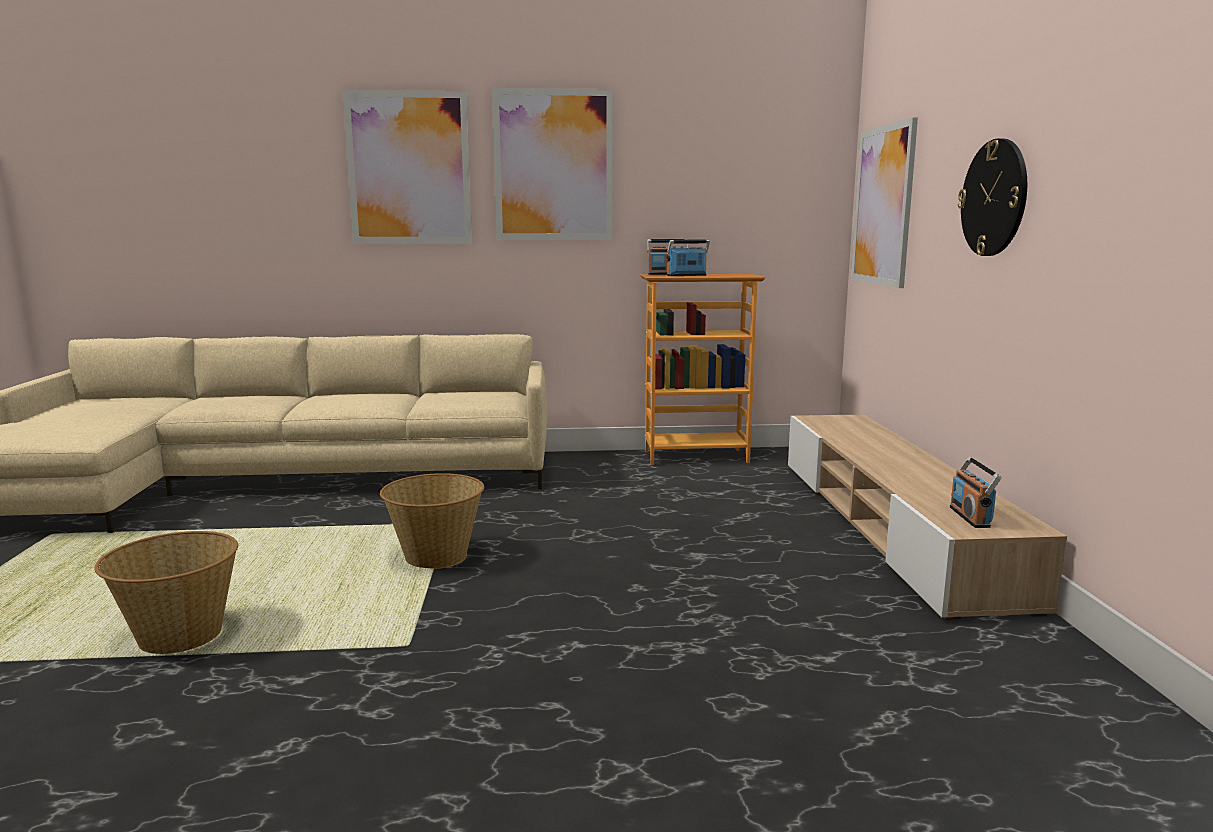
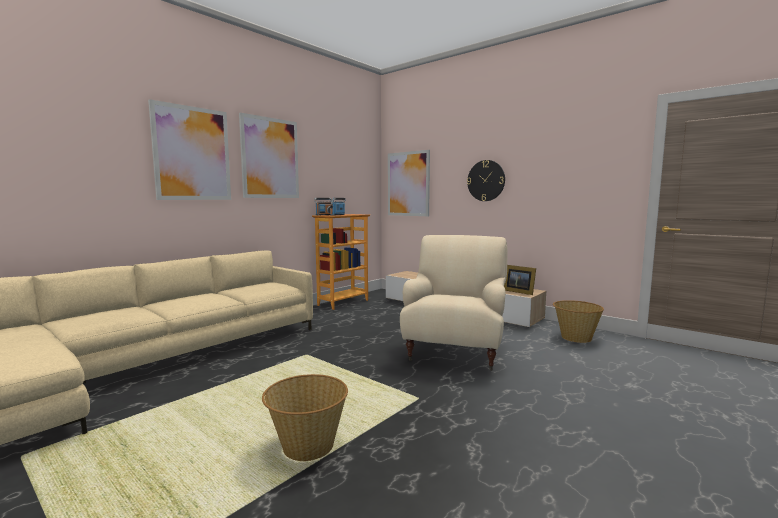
camera: 45 degrees left, 5 degrees down
(436, 556) = (337, 367): basket -> basket (575, 337)
(653, 603) = (455, 352): none -> beige armchair
(970, 517) = (518, 291): radio -> picture frame

